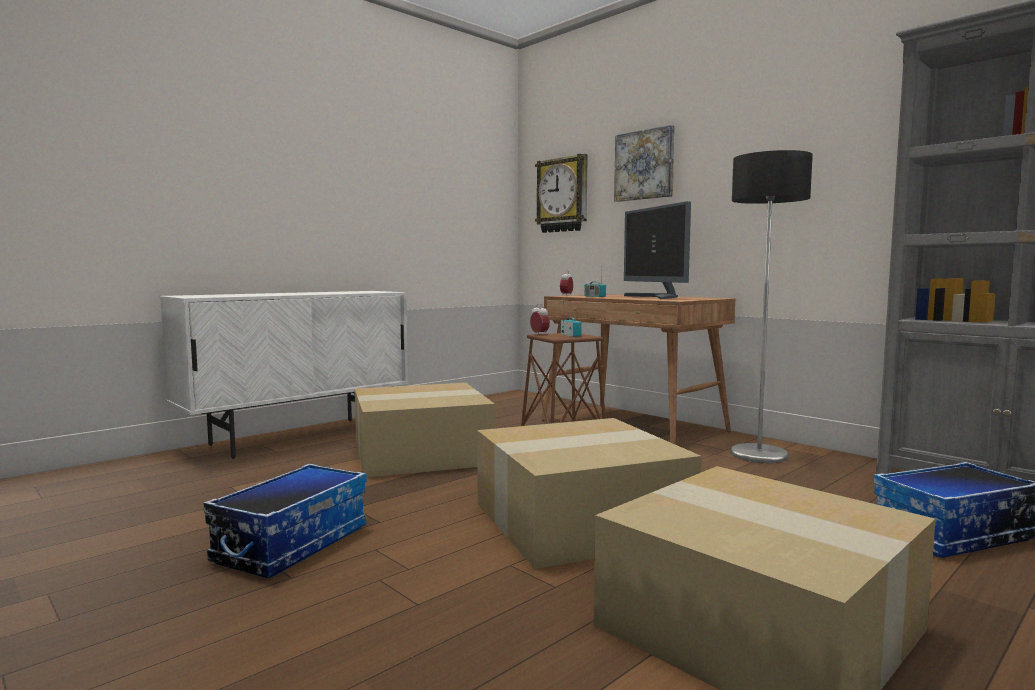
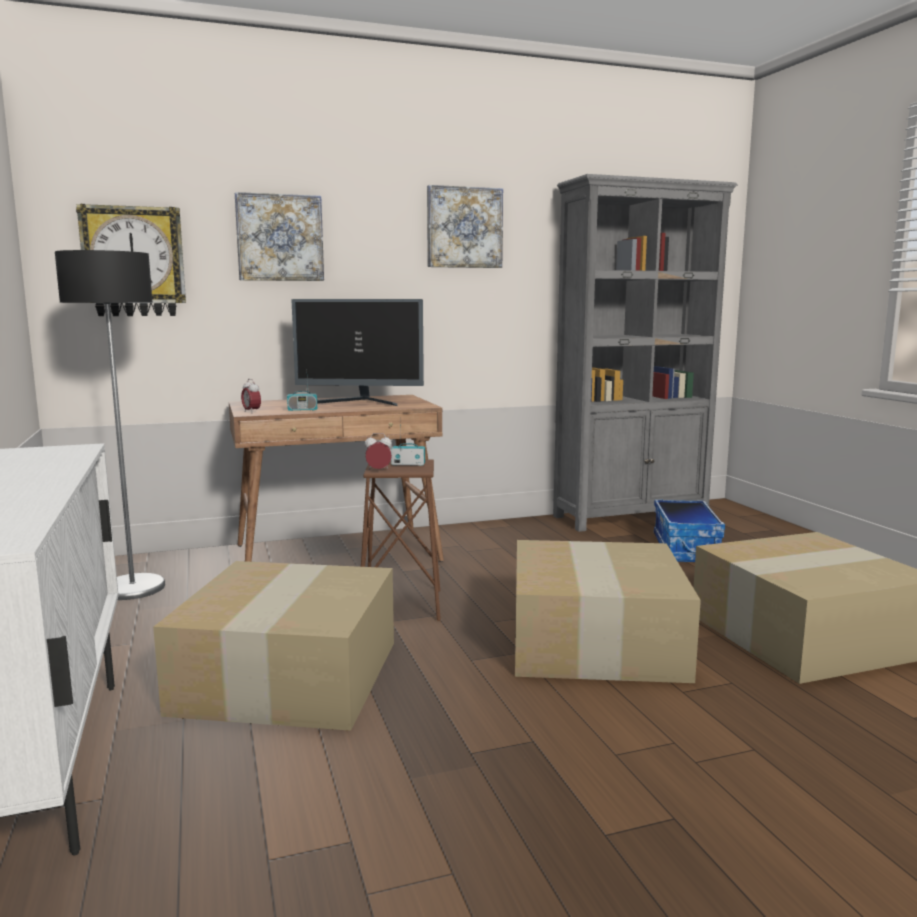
camera: 65 degrees left, 5 degrees up
(291, 544) = (571, 810): storage box -> none
(758, 455) = (487, 540): floor lamp -> floor lamp (132, 588)
(803, 127) = (464, 227): none -> picture

